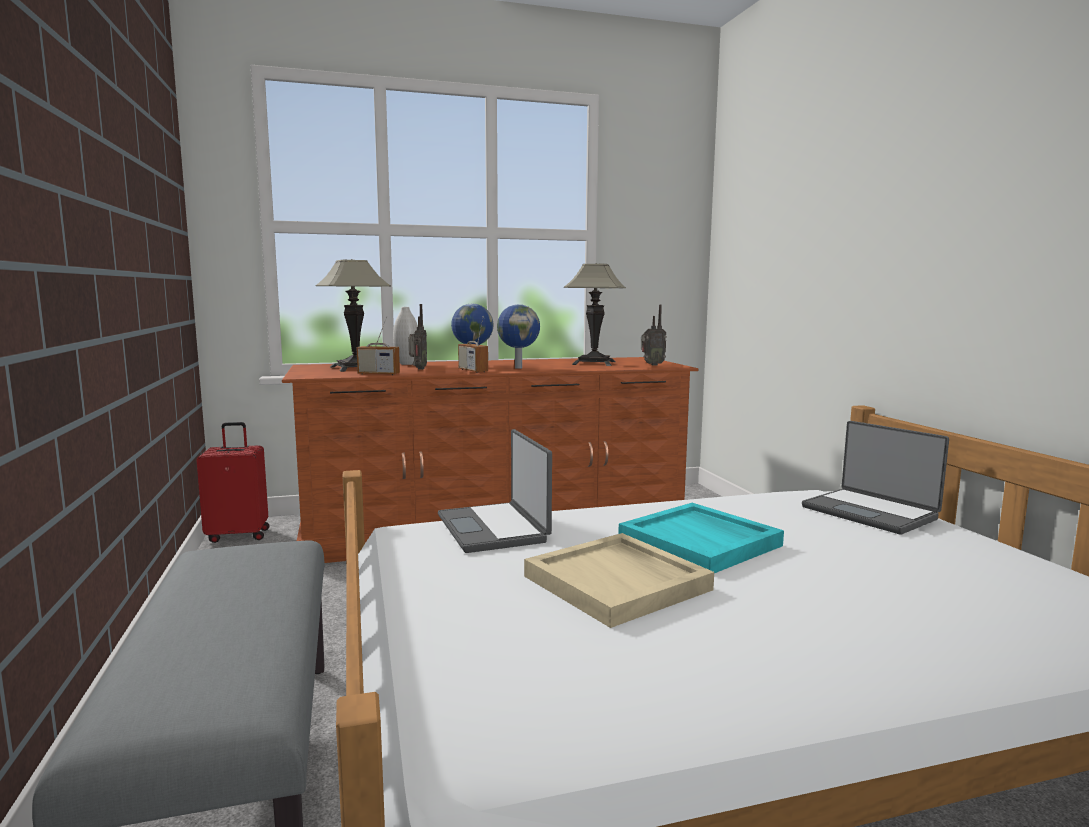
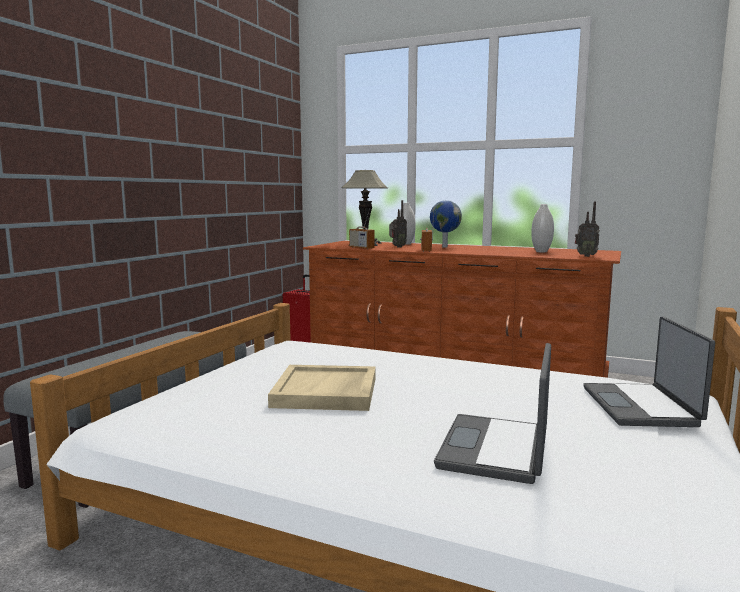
camera: 40 degrees right, 0 degrees up
(494, 529) = (334, 352): laptop -> laptop (496, 449)
(518, 368) = (466, 250): globe -> none
(594, 363) = (541, 252): table lamp -> white vase
(701, 542) = (435, 388): turquoise tray -> none

